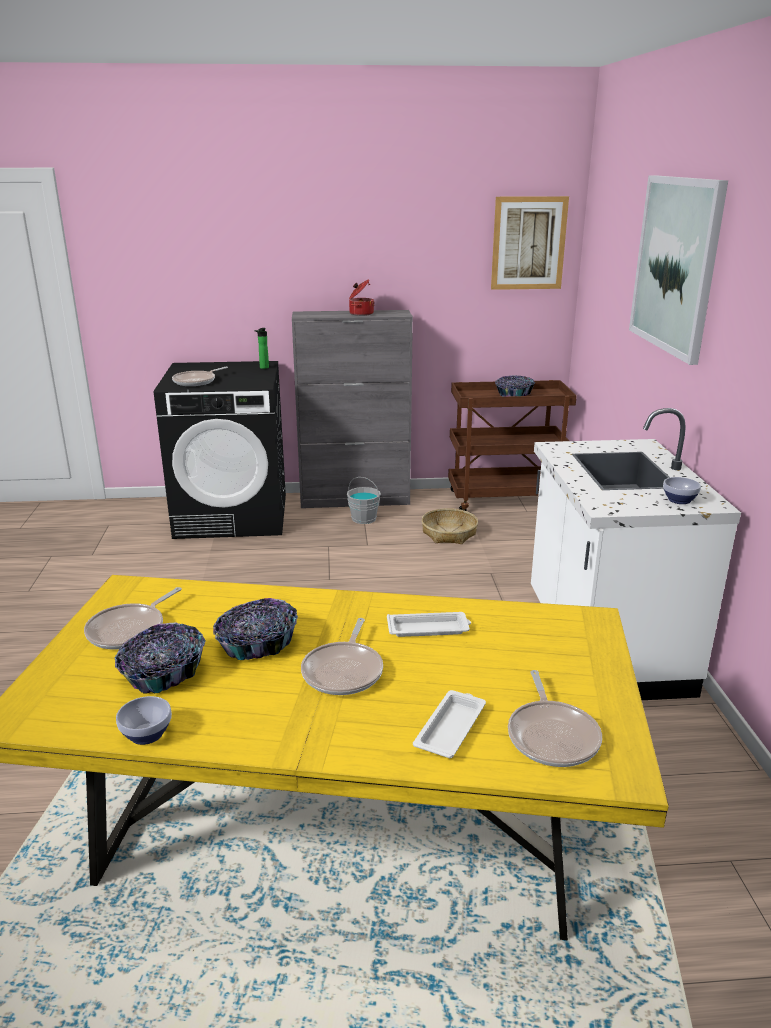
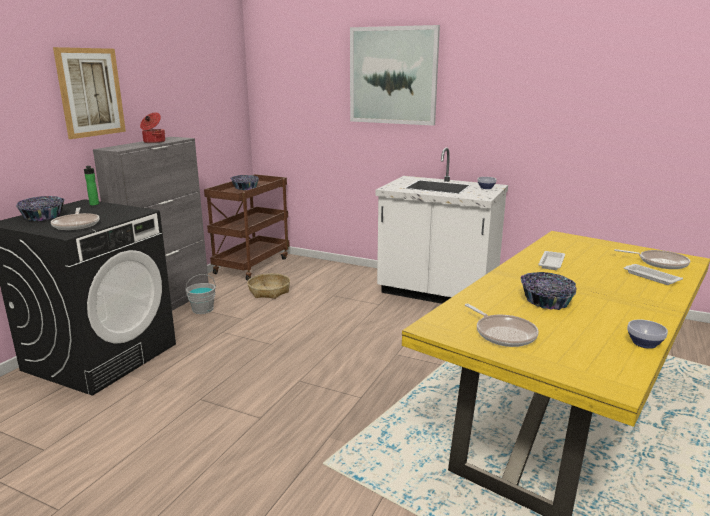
camera: 60 degrees left, 5 degrees down
(163, 673) = (570, 330): bowl -> bowl (42, 217)
(344, 671) = (588, 287): frying pan -> none
(528, 243) = (224, 80): picture -> picture (91, 92)

